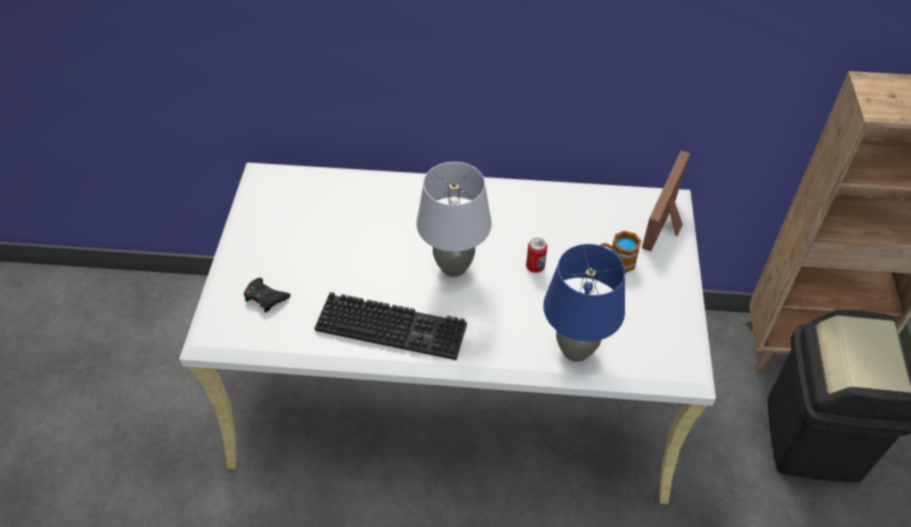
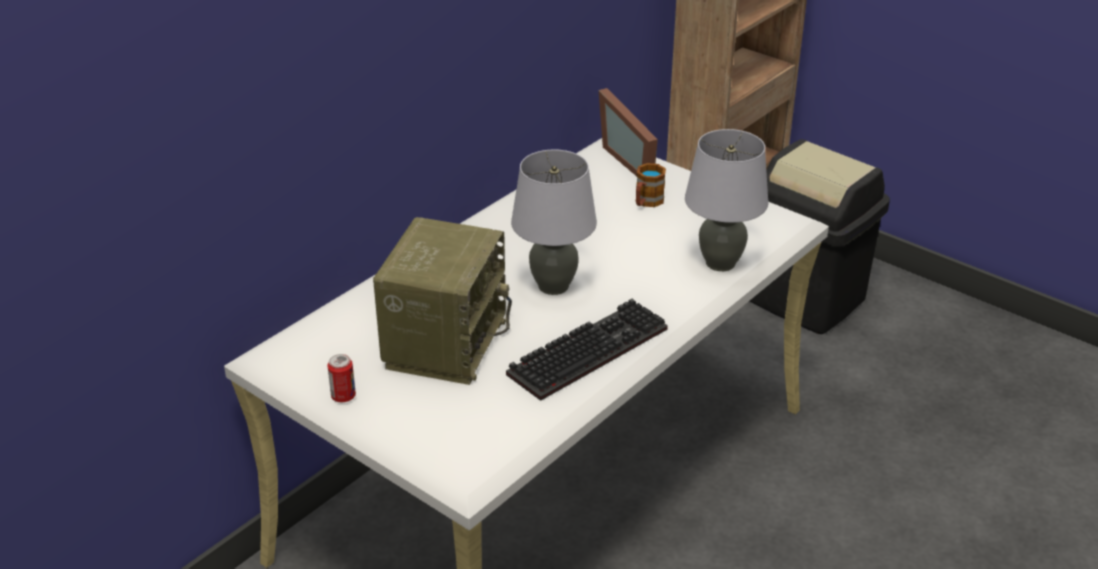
camera: 55 degrees left, 15 degrees down
(265, 297) = (457, 418): black game controller -> none
(341, 246) = (444, 341): none -> radio
(535, 267) = (604, 243): can -> can (343, 396)
(576, 350) = (720, 263): blue table lamp -> grey table lamp

